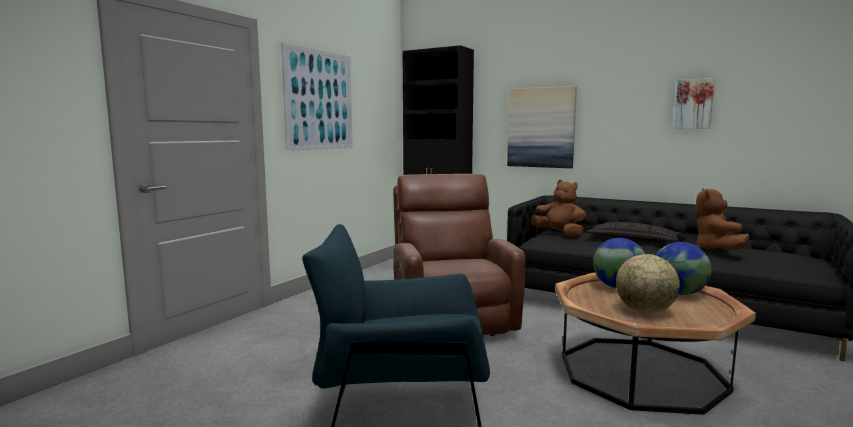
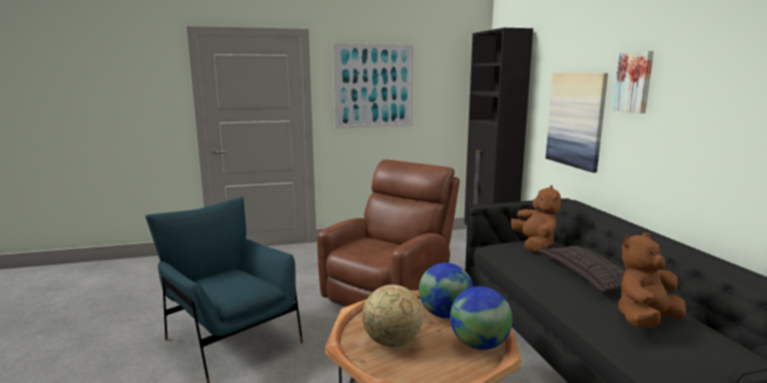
camera: 45 degrees right, 5 degrees up
(694, 104) = (726, 108): picture -> picture (634, 82)

